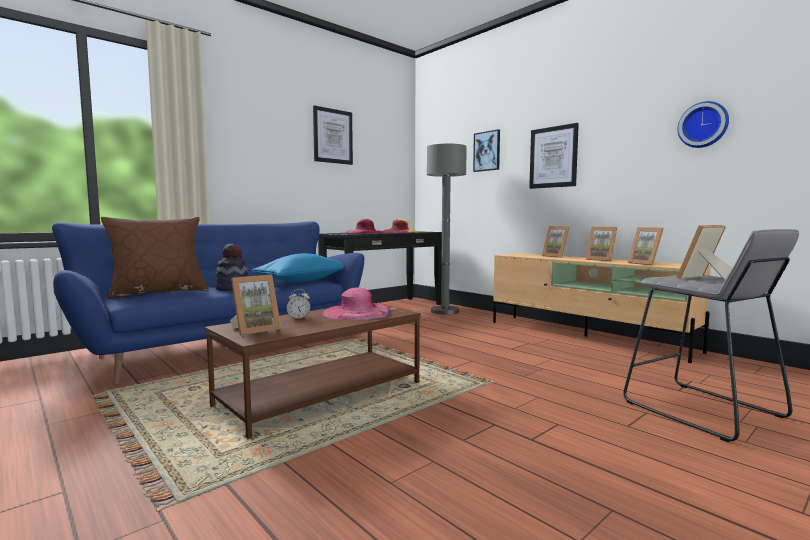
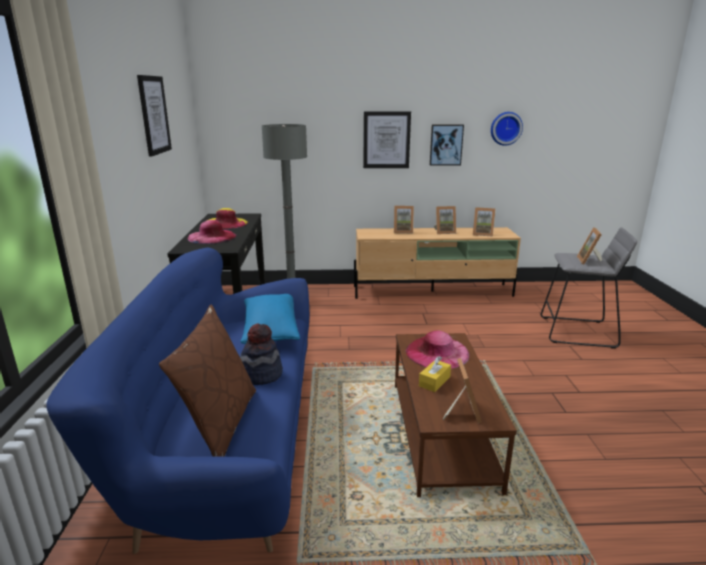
camera: 50 degrees left, 15 degrees up
(299, 318) = (434, 381): alarm clock -> yellow tissue box
(487, 151) = (309, 126): picture -> picture (446, 145)

